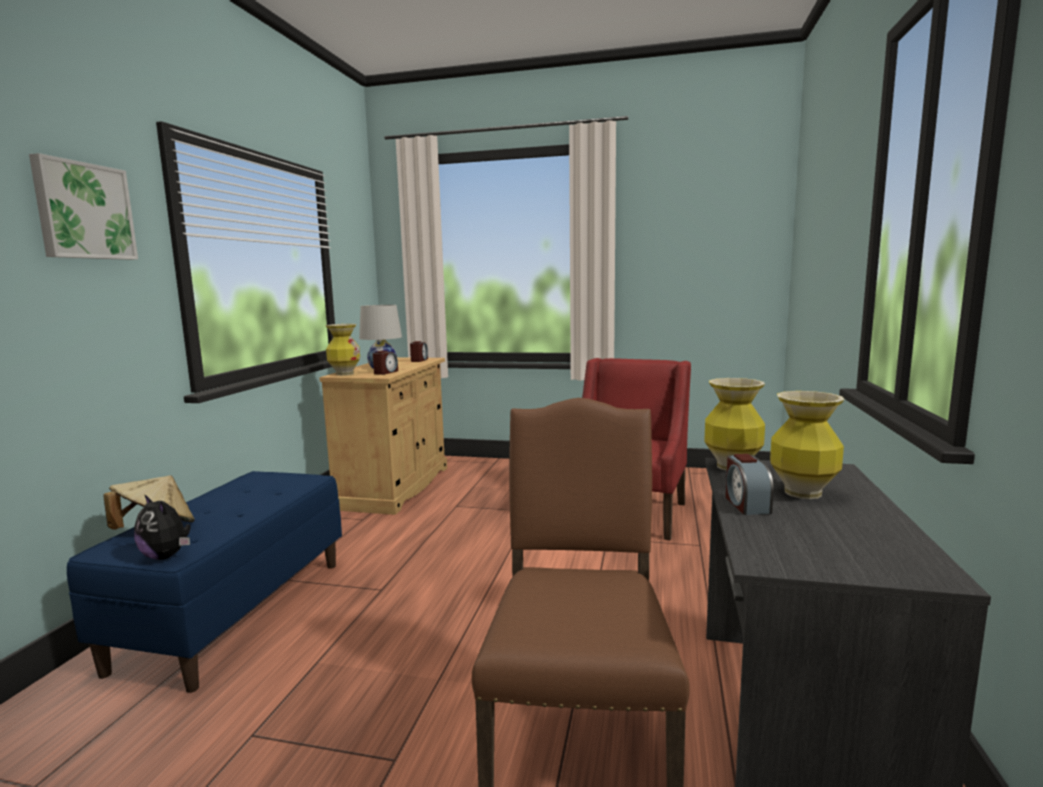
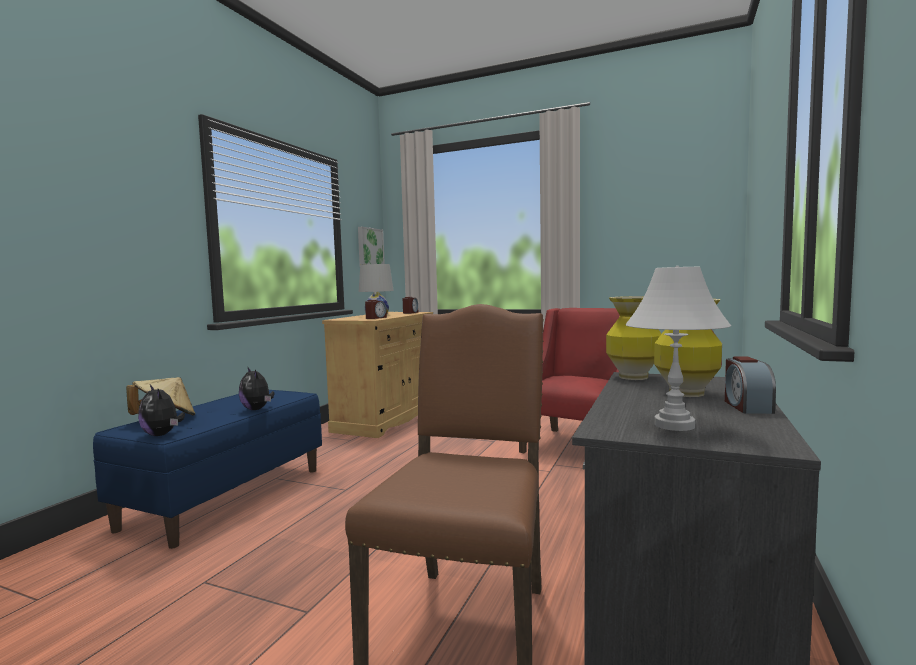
camera: 10 degrees right, 5 degrees down
(83, 211) = (135, 176): picture -> picture (369, 248)
(271, 506) = (257, 409): none -> plush toy
(344, 374) = (343, 318): vase -> none
(746, 504) = (624, 398): alarm clock -> alarm clock (746, 406)
(824, 548) = (674, 425): none -> white table lamp

